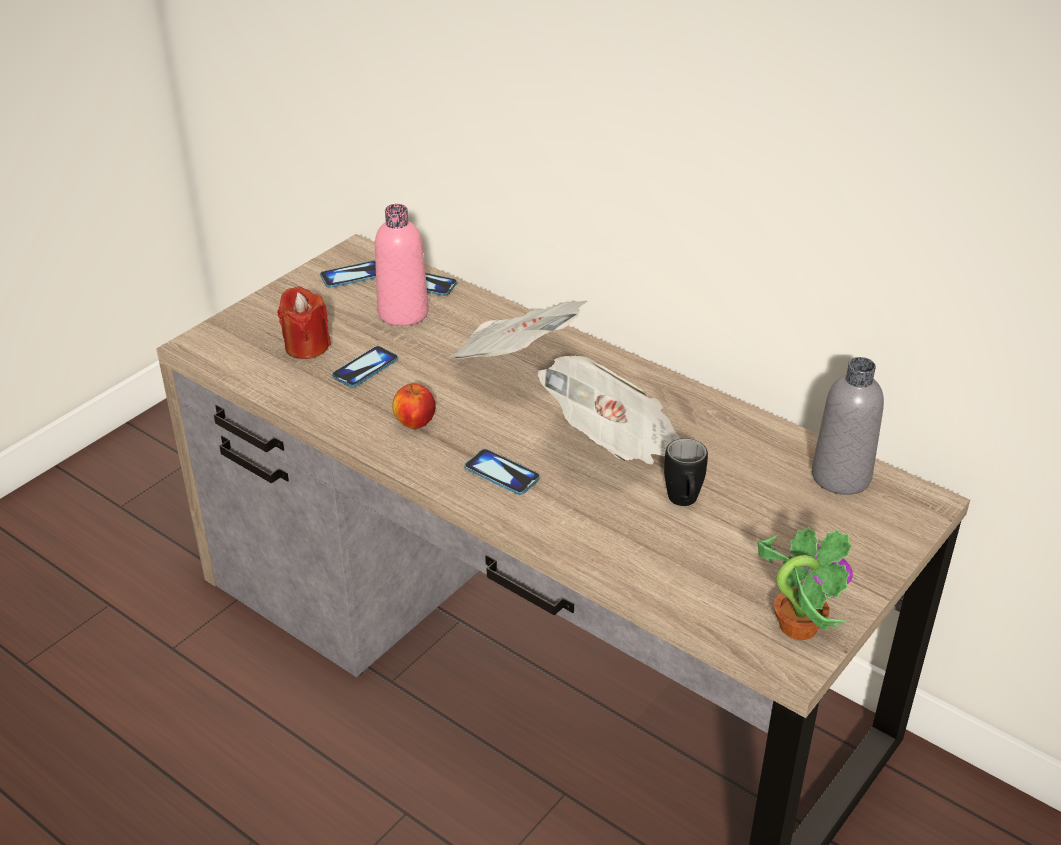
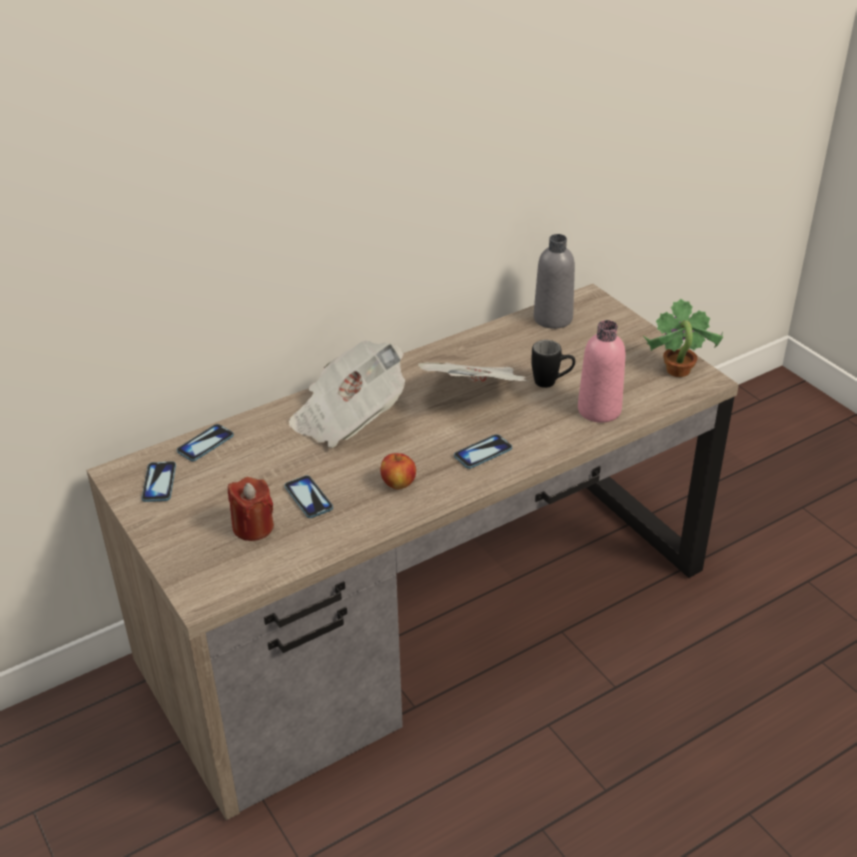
camera: 70 degrees left, 0 degrees up
(403, 313) = (241, 463): pink bottle -> pink bottle (599, 410)

